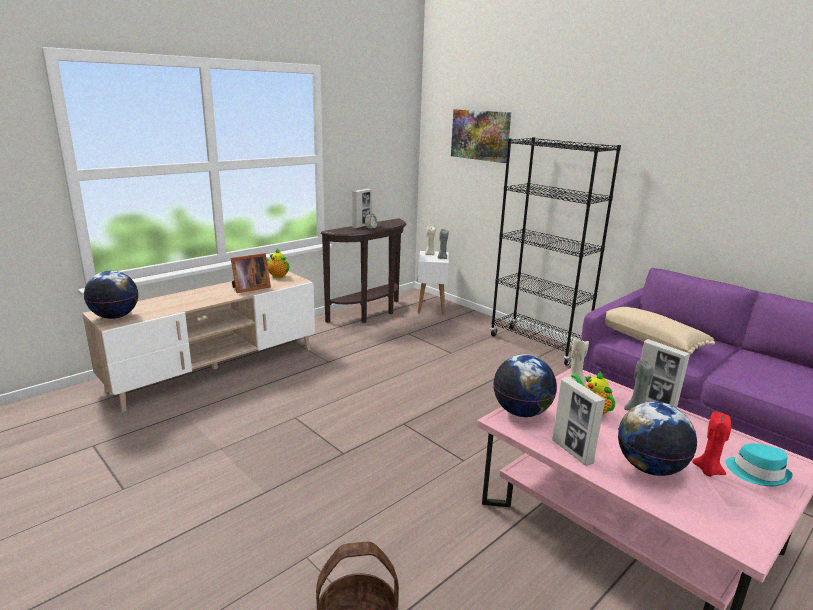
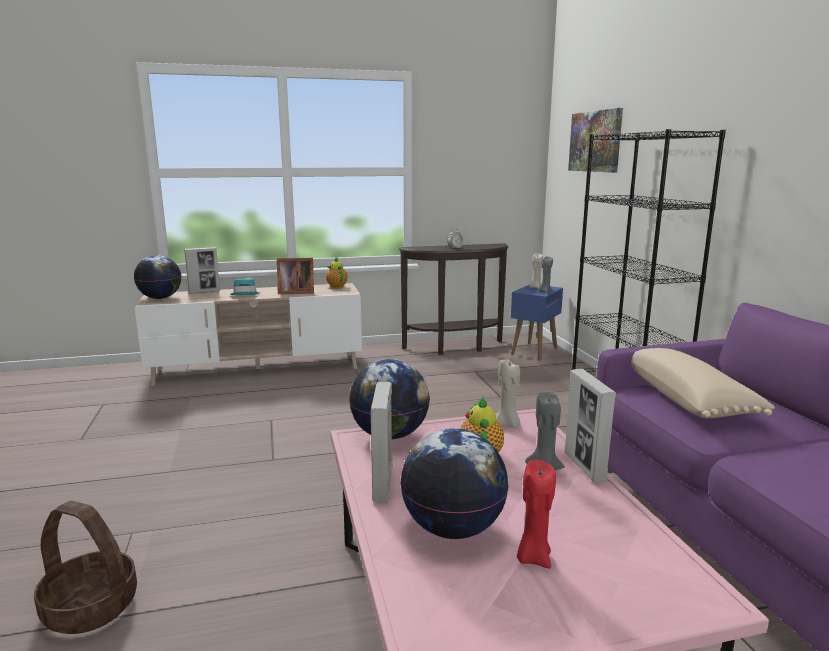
camera: 30 degrees right, 5 degrees down
(361, 226) = (449, 246): picture frame -> picture frame (204, 292)
(431, 306) = (534, 351): white side table -> blue side table
(757, 473) = (613, 585): turquoise hat -> turquoise hat (245, 294)

